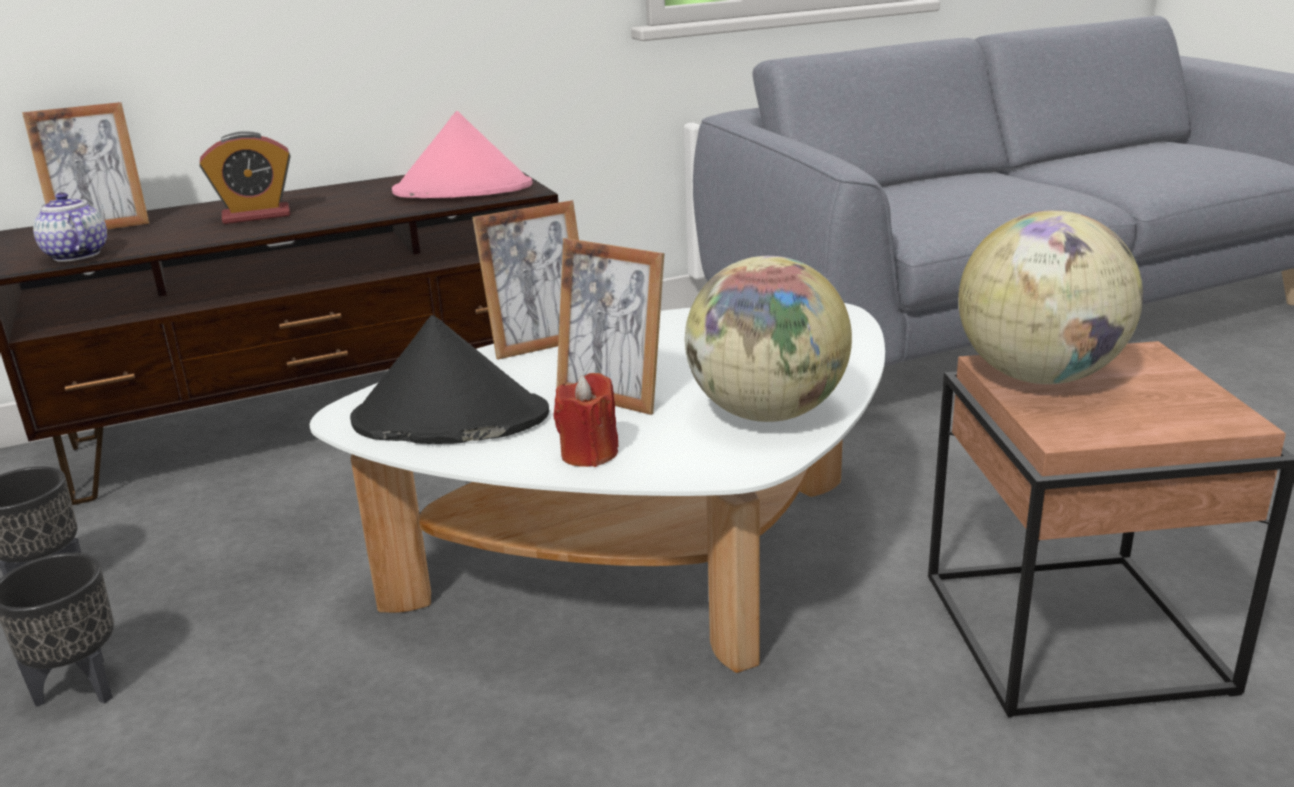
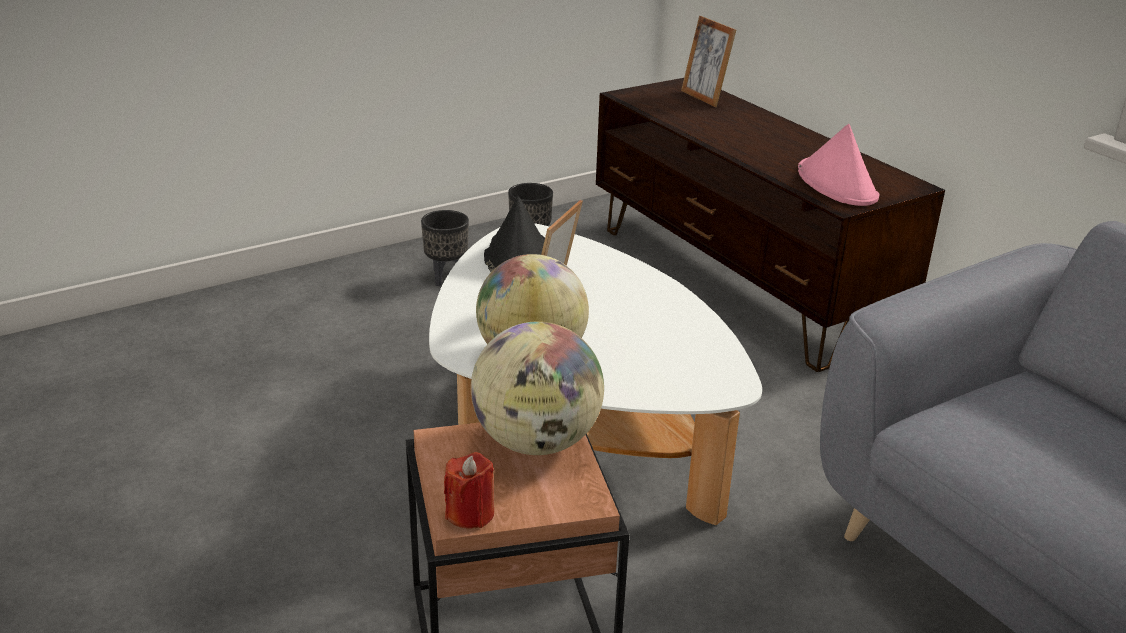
camera: 80 degrees right, 5 degrees up
(76, 255) = (649, 102): teapot -> none
(256, 216) = (742, 131): alarm clock -> none
(540, 344) = (637, 274): picture frame -> none
(589, 454) = (474, 302): red candle -> red candle (470, 513)

